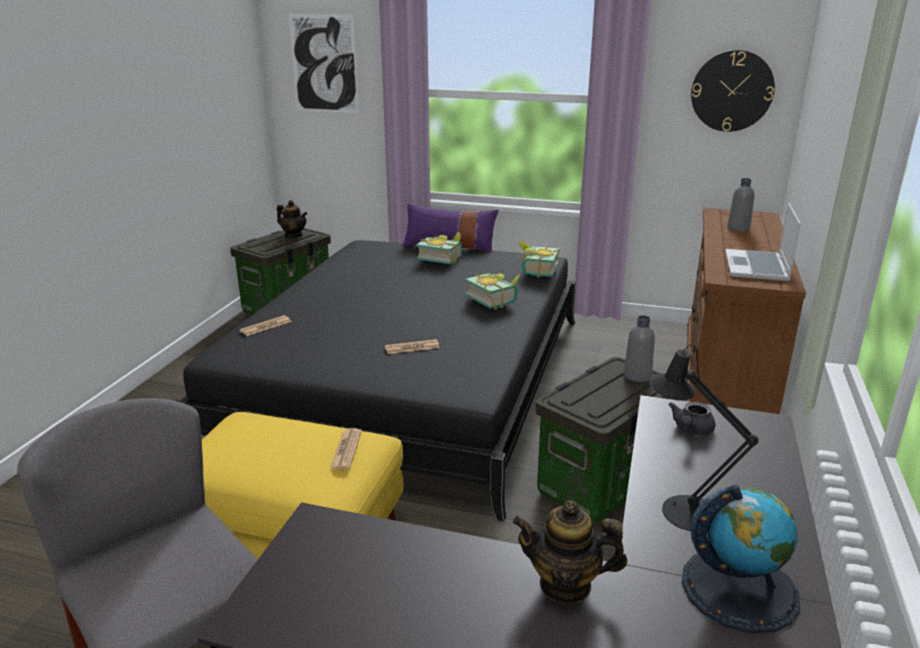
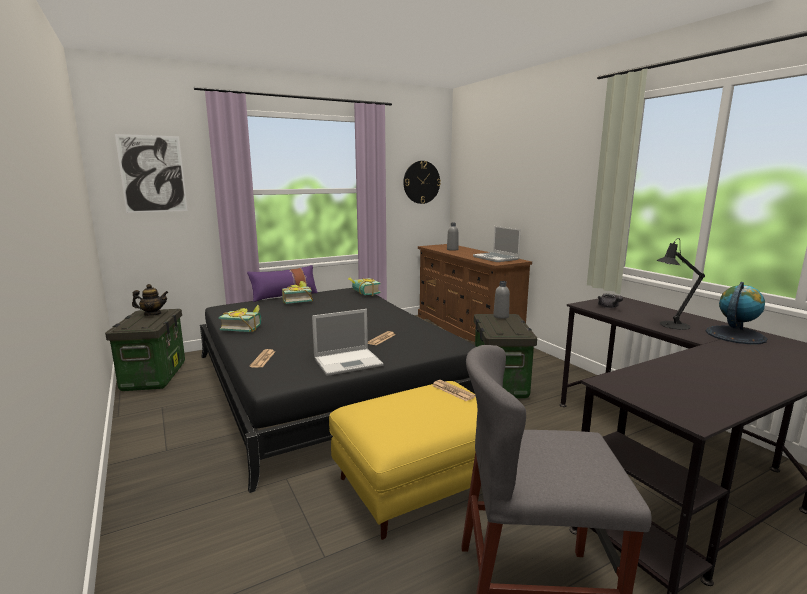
camera: 45 degrees left, 10 degrees down
(320, 363) = (349, 362): none -> laptop
(495, 299) = (372, 309): book -> book (243, 328)
(565, 585) = (713, 355): teapot -> none

